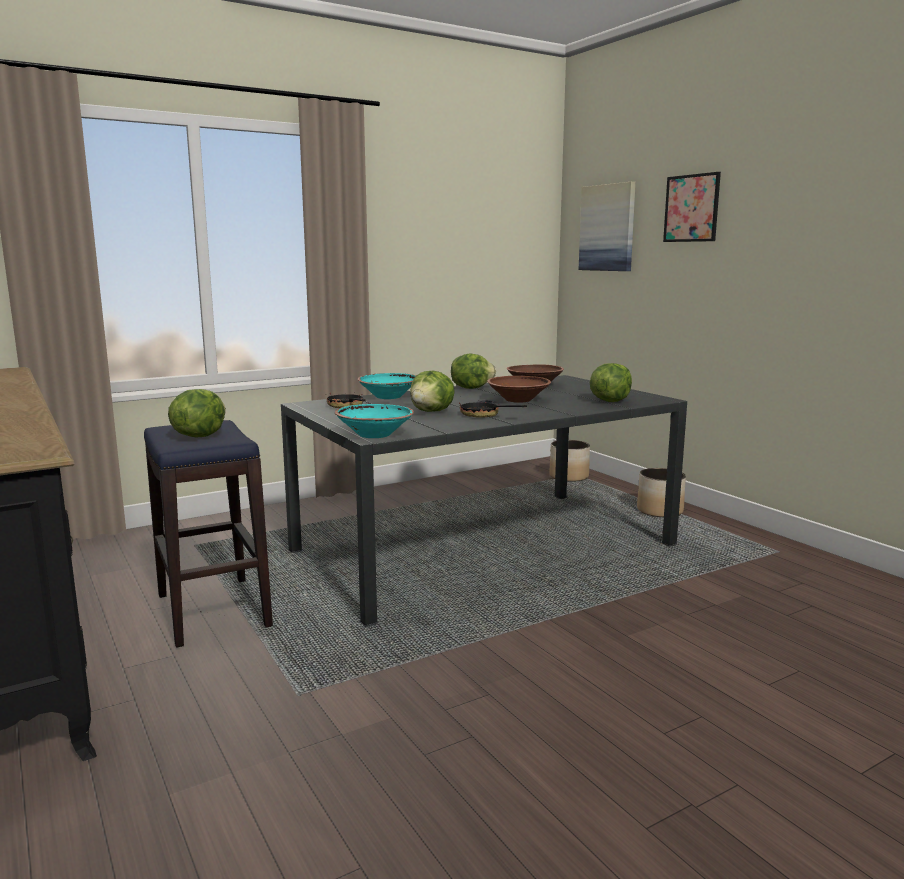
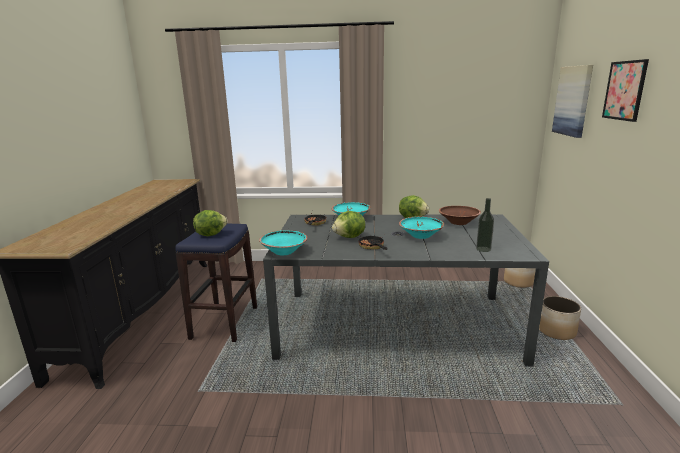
camera: 35 degrees right, 5 degrees up
(518, 400) = (421, 236): brown bowl -> turquoise bowl
(609, 401) = (483, 249): lettuce -> bottle

